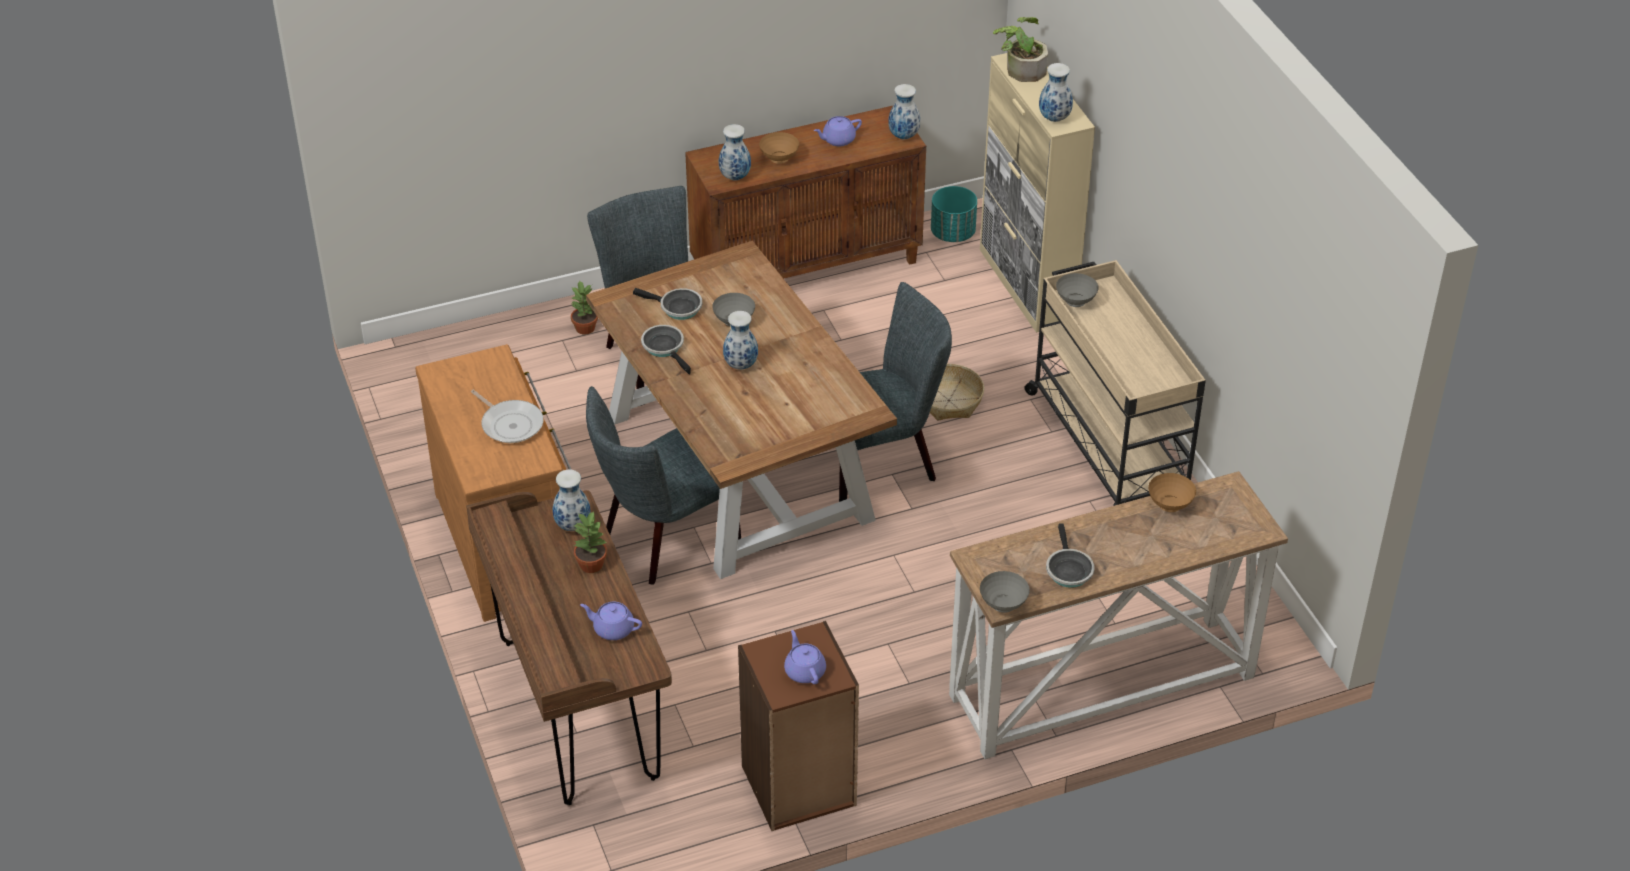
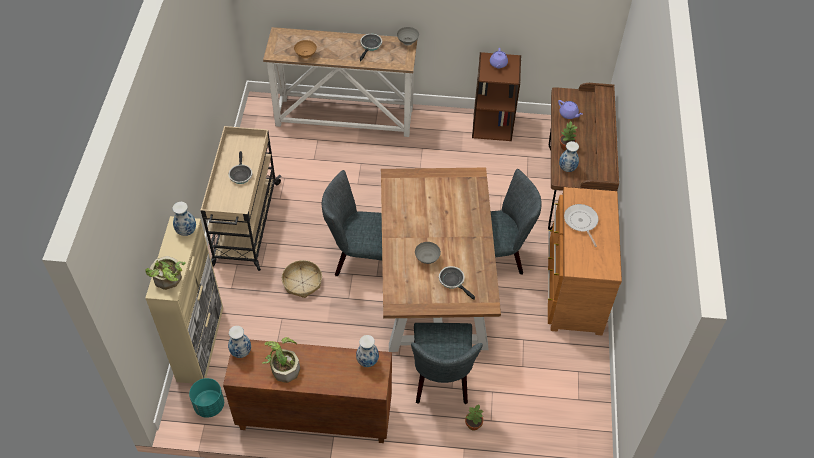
camera: 155 degrees left, 10 degrees up
(665, 348) = (473, 256): frying pan -> frying pan (240, 175)
(741, 365) = (439, 229): vase -> none
(779, 159) = (330, 366): brown bowl -> none
(838, 140) = (283, 367): purple teapot -> potted plant
(1076, 302) = (238, 206): grey bowl -> none

